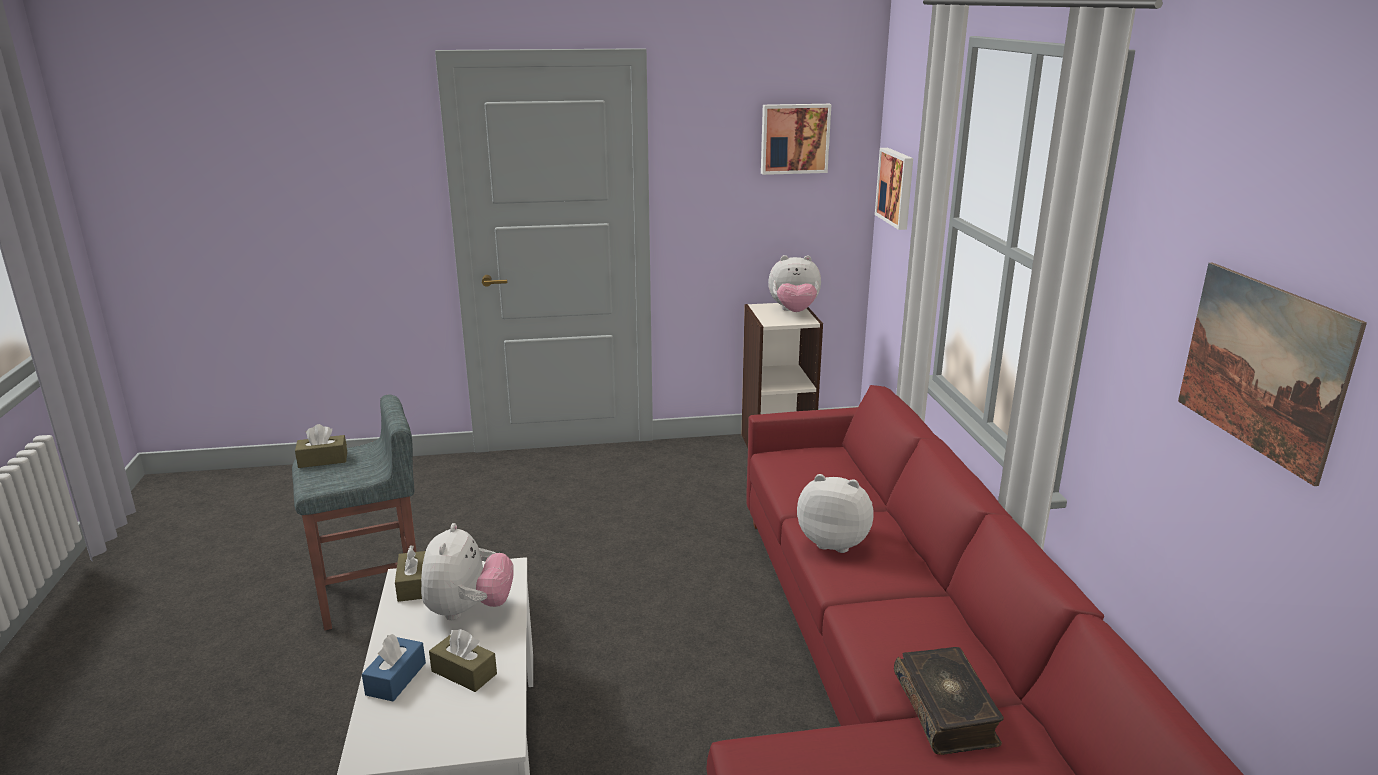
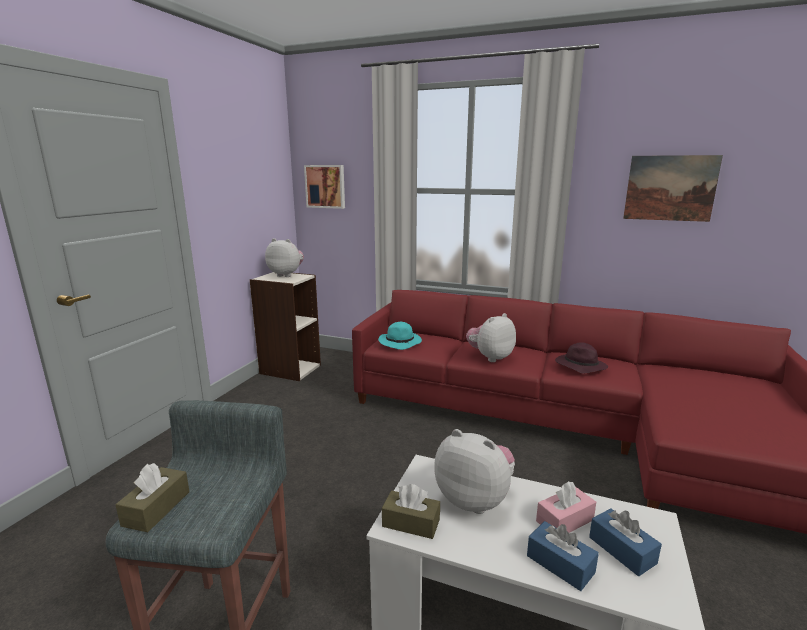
camera: 60 degrees left, 5 degrees down
(434, 716) = (622, 550): none -> blue tissue box
(464, 672) = (564, 520): brown tissue box -> pink tissue box
(794, 138) = (257, 160): picture -> none
(794, 312) = (286, 275): plush toy -> plush toy turned 105 degrees counterclockwise
(799, 464) = (400, 342): none -> turquoise hat
(897, 628) = (579, 366): none -> purple hat
(946, 711) = (649, 376): book -> none

